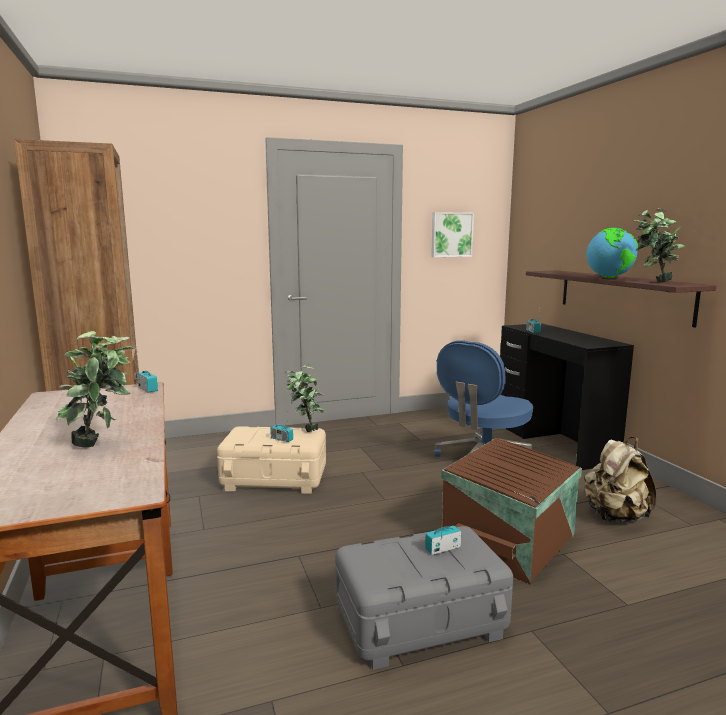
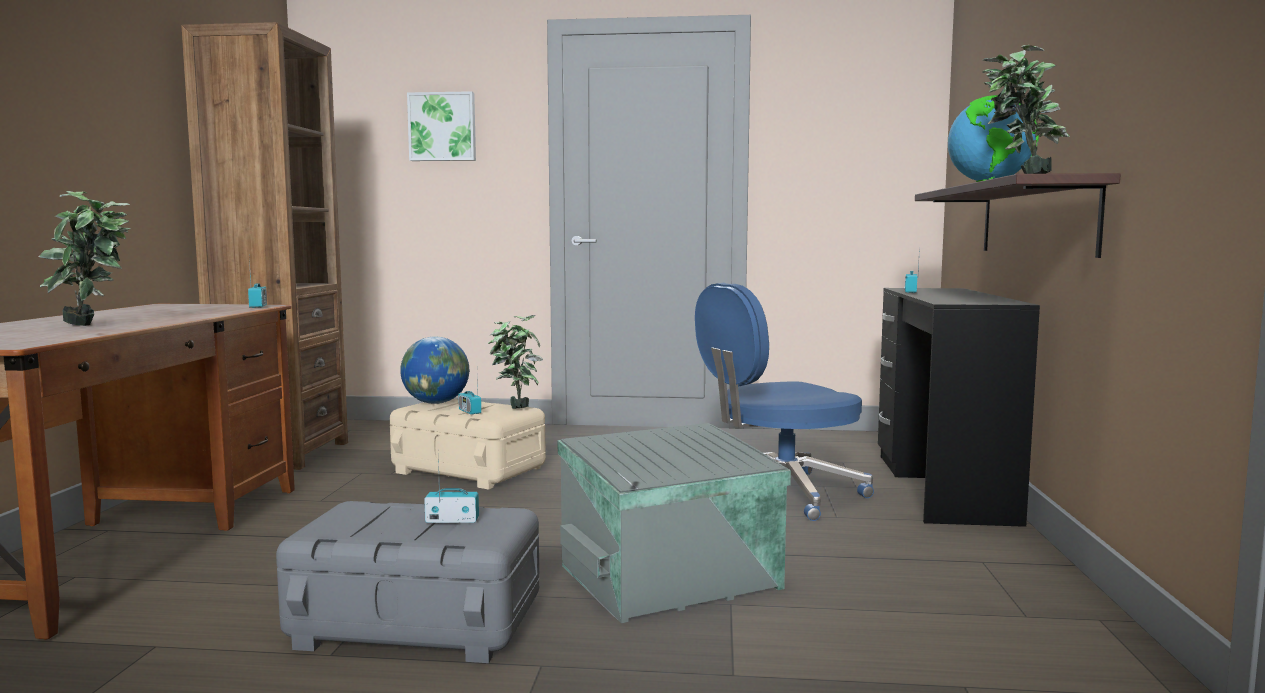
camera: 25 degrees right, 5 degrees down
(243, 434) = (436, 403): none -> globe
(451, 234) = (835, 149): picture -> picture (442, 127)
(511, 541) = (672, 577): brown storage box -> grey storage box
(615, 517) = (895, 582): beige backpack -> none

